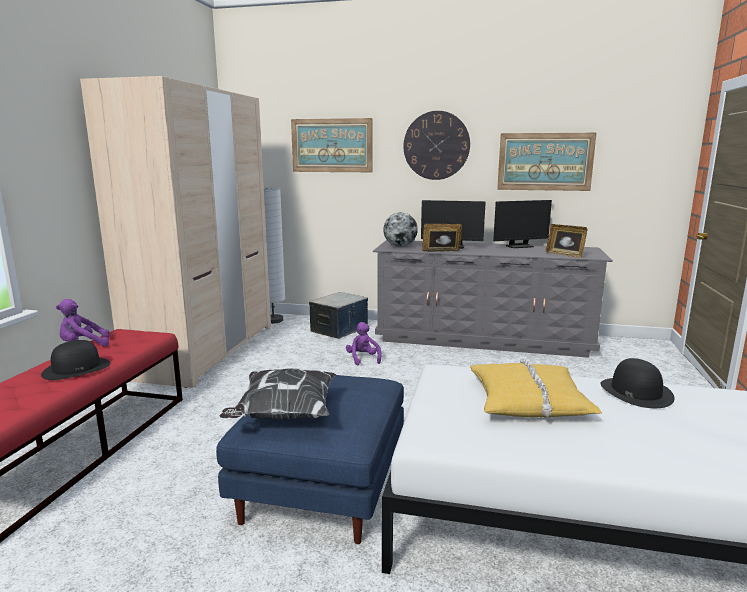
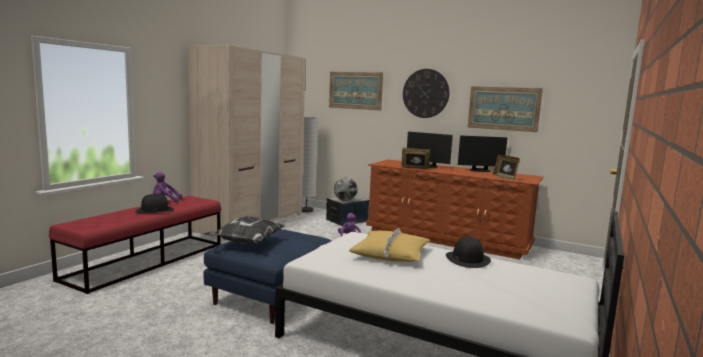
camera: 15 degrees right, 5 degrees down
(400, 246) = (390, 163): globe -> globe (345, 200)
(482, 338) = (447, 238): grey dresser -> brown dresser

